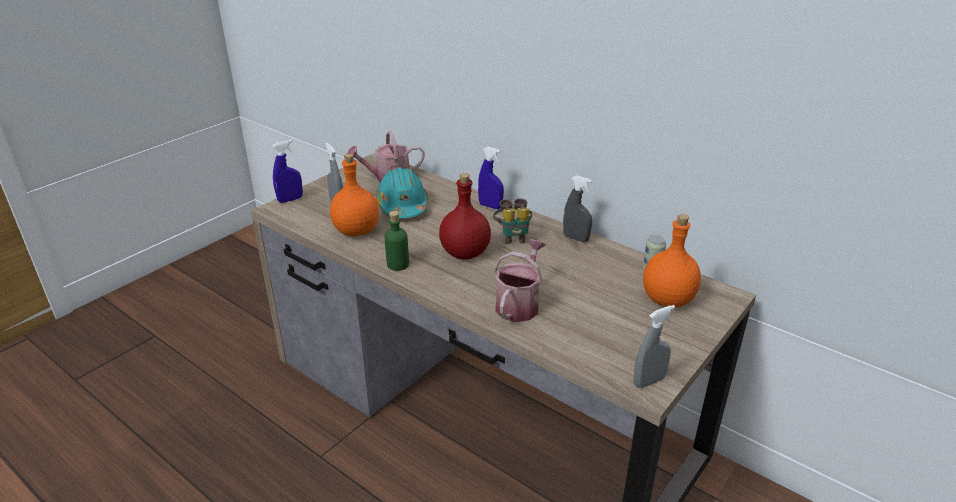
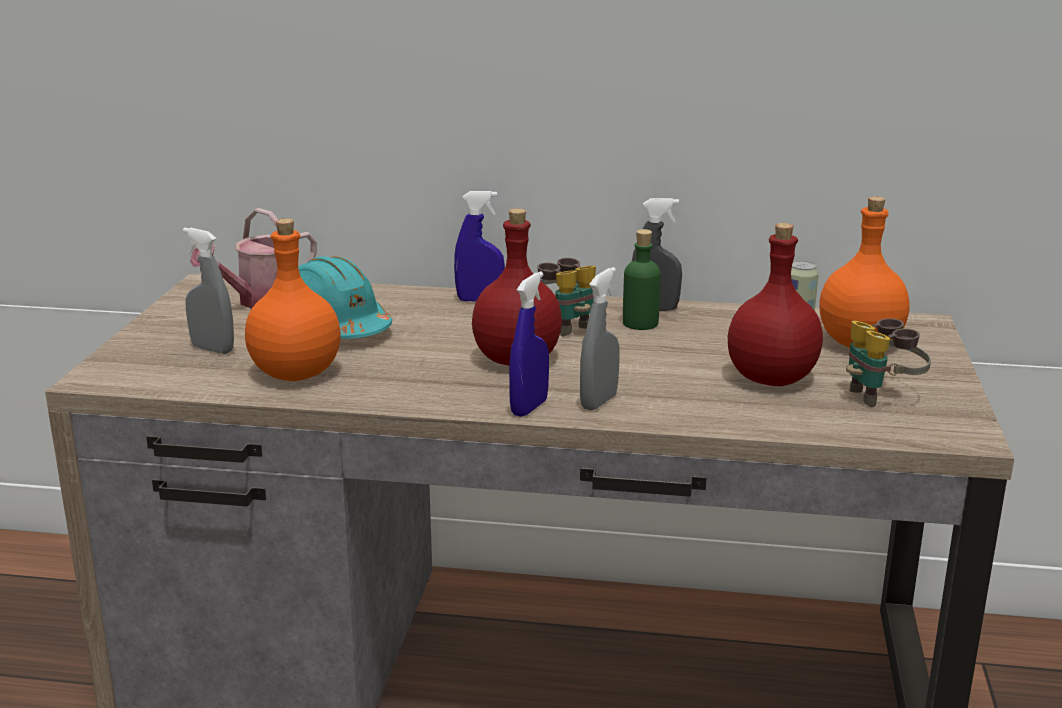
camera: 30 degrees left, 10 degrees down
(290, 199) = (110, 361): blue spray bottle -> blue spray bottle (529, 408)
(398, 264) = (427, 397): green bottle -> green bottle (640, 323)
(519, 304) = (677, 395): watering can -> none
(583, 309) = (770, 379): none -> red bottle
(633, 342) = (880, 396): none -> binoculars
(649, 381) = (954, 429): grey spray bottle -> grey spray bottle (598, 402)

